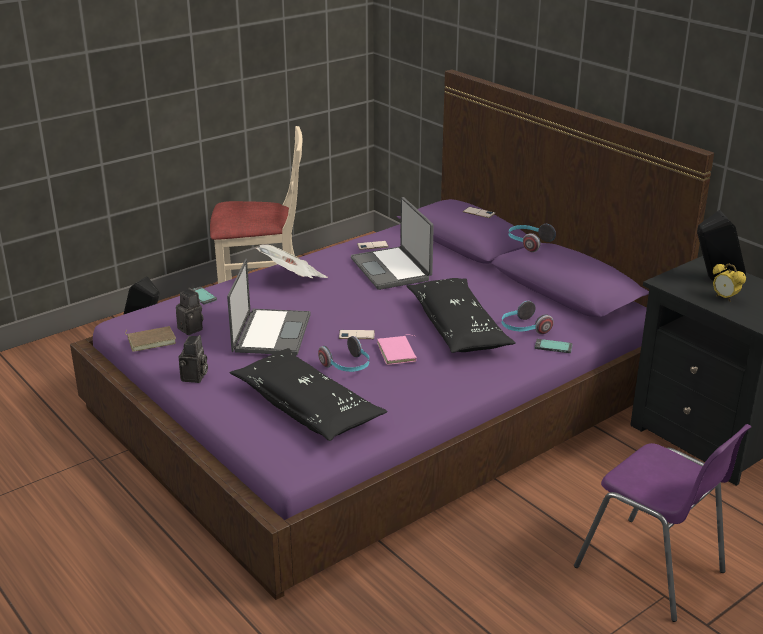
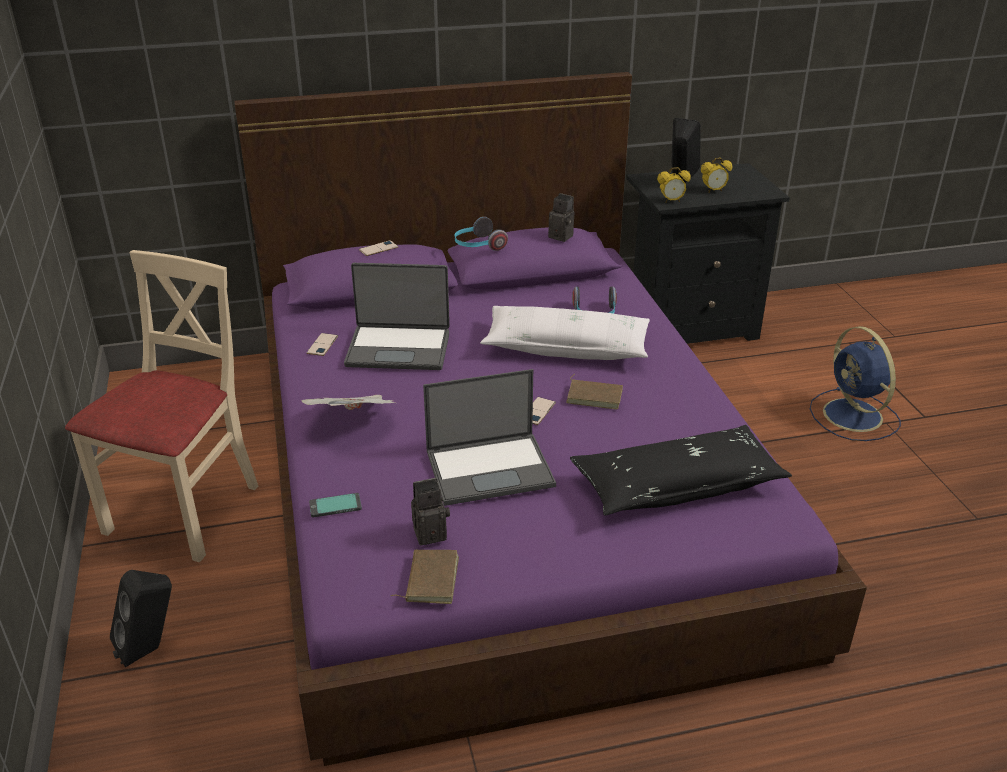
camera: 65 degrees left, 5 degrees up
(194, 377) = (558, 559): camera -> camera (562, 236)
(271, 332) = (491, 468): laptop -> laptop turned 135 degrees clockwise
(347, 366) = (603, 436): headphones -> none
(398, 353) = (595, 396): pink book -> brown book
(458, 328) = (566, 347): black pillow -> white pillow
(553, 347) = (640, 310): phone -> none
(653, 571) = (854, 417): purple chair -> blue fan
(671, 283) = (671, 201): none -> alarm clock

